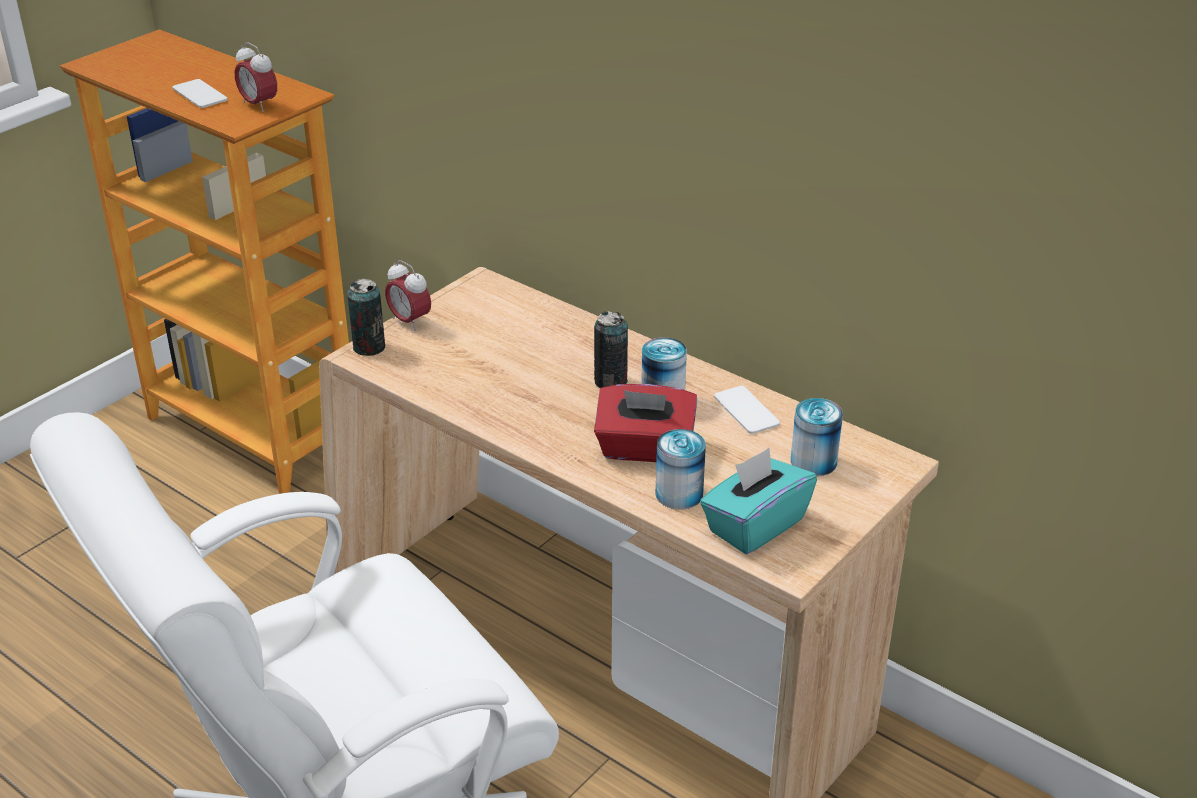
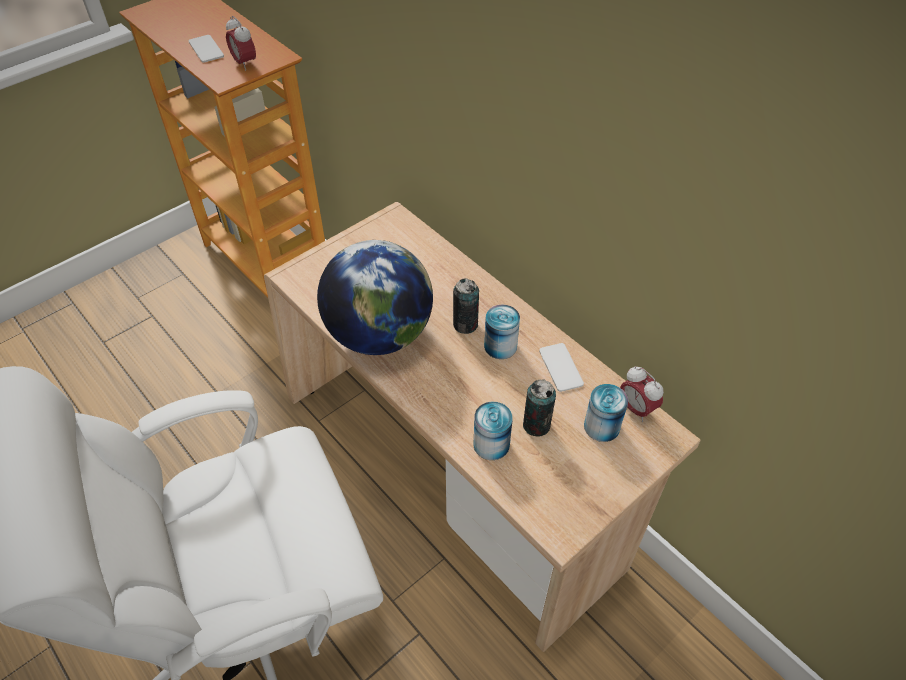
camera: 10 degrees right, 15 degrees up
(369, 347) = (299, 269): can -> can (536, 425)
(409, 321) = (334, 248): alarm clock -> alarm clock (636, 409)
(500, 402) = (379, 334): none -> globe
(644, 449) = (475, 395): red tissue box -> none
(755, 525) = (542, 485): turquoise tissue box -> none

